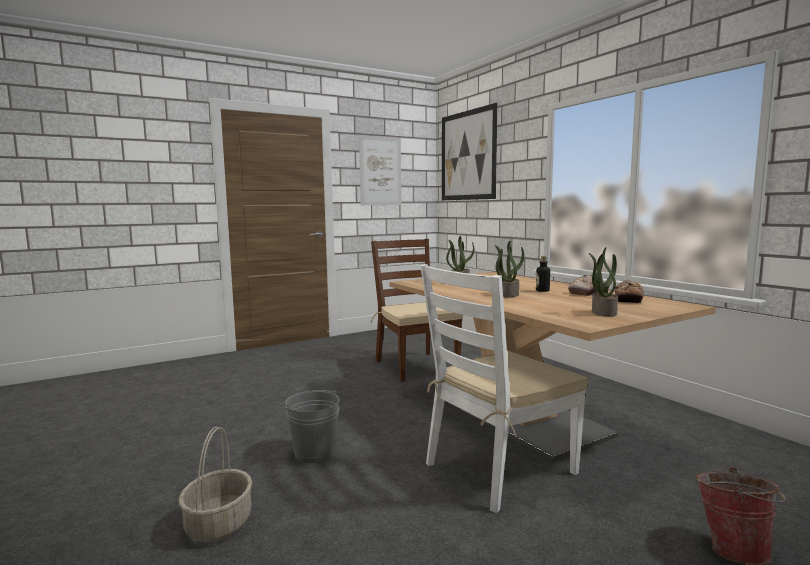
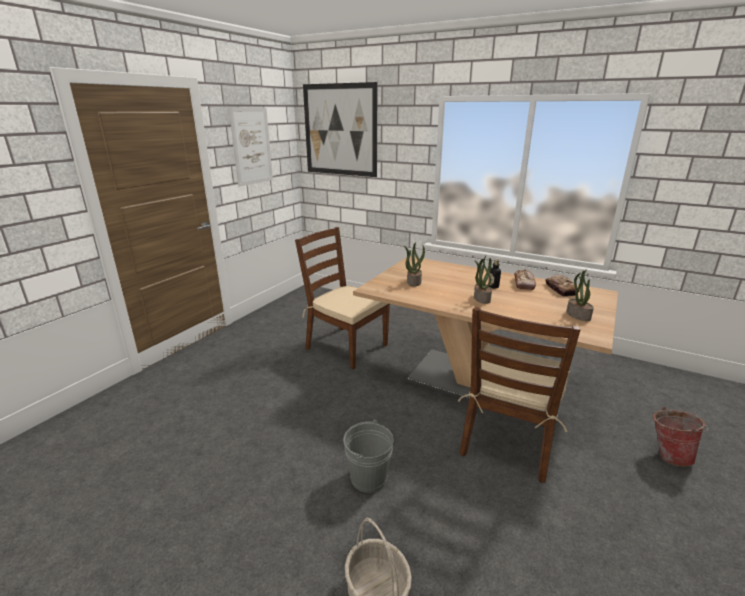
camera: 30 degrees left, 15 degrees up
(499, 469) = (508, 440): white chair -> brown chair

